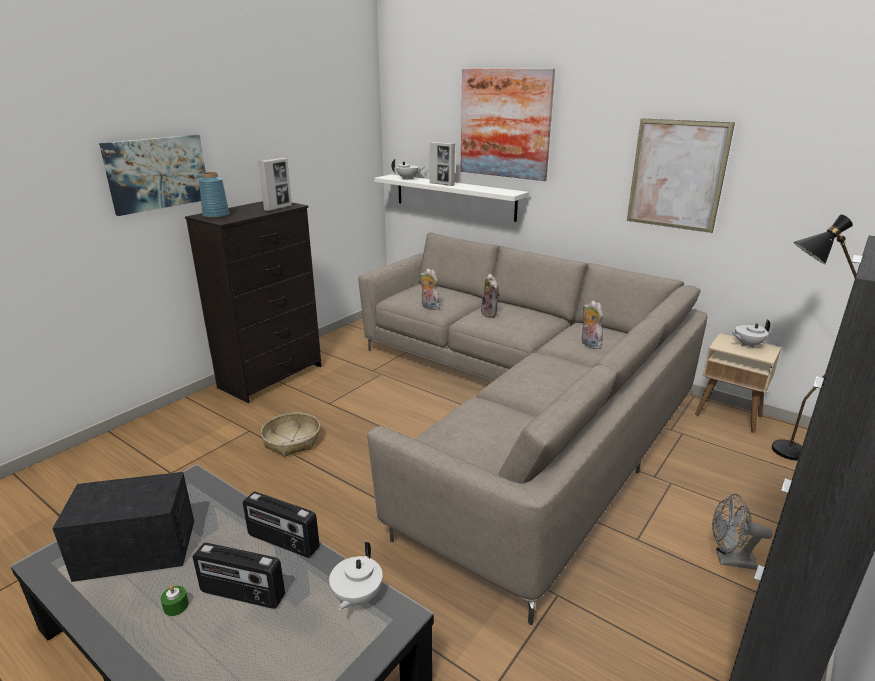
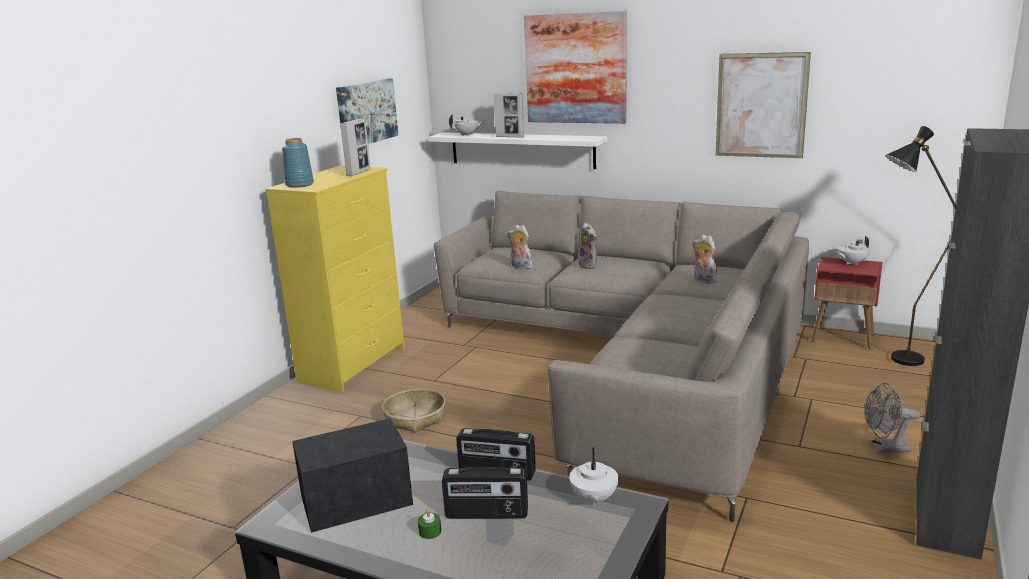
camera: 10 degrees left, 5 degrees down
(157, 173) = (237, 143): picture -> picture (366, 112)
(272, 376) = (354, 364): black dresser -> yellow dresser
(729, 415) = (843, 338): beige side table -> red side table

